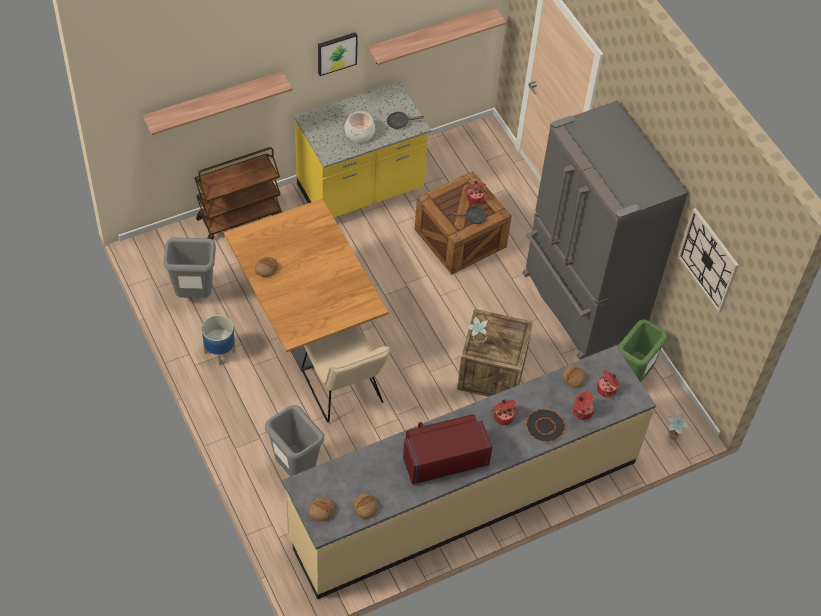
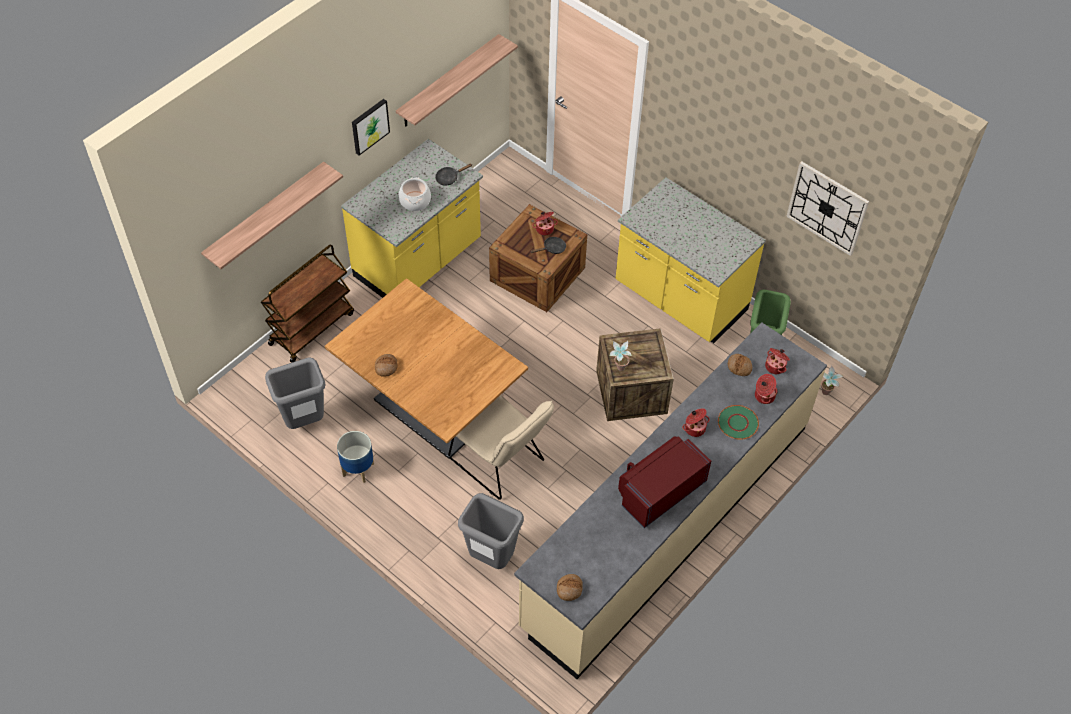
camera: 20 degrees left, 0 degrees up
(365, 507) = (609, 568): bread -> none
(545, 426) = (737, 423): black plate -> green plate
(580, 305) = (680, 299): grey fridge -> yellow counter

